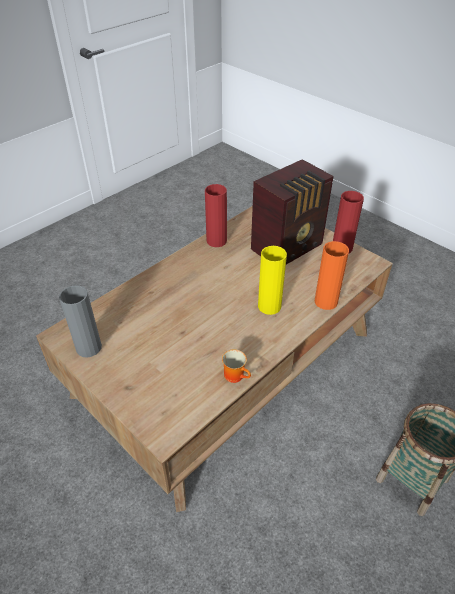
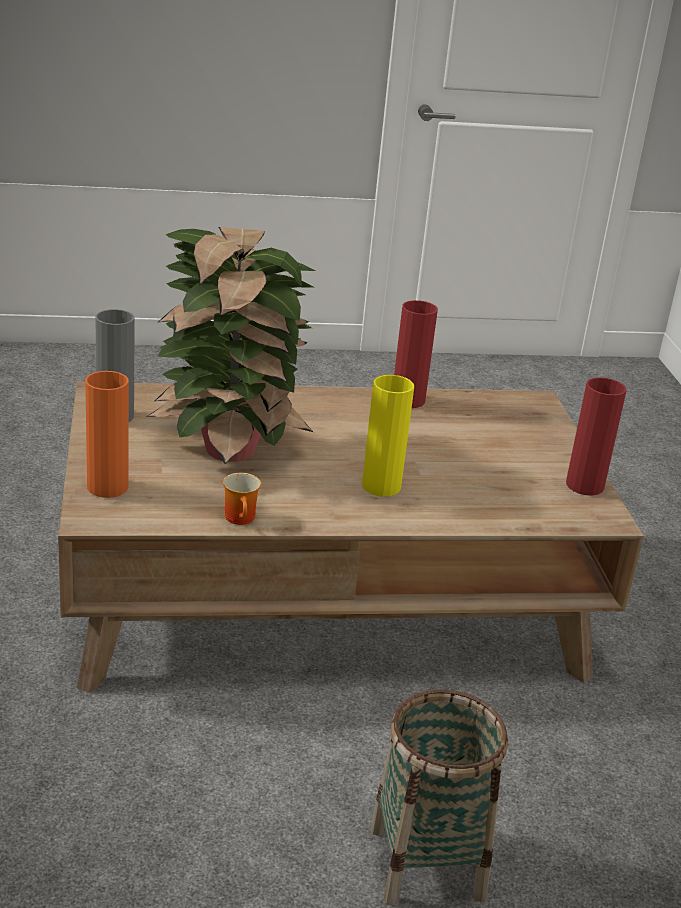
camera: 35 degrees right, 15 degrees down
(173, 328) = (230, 446): none -> potted plant
(288, 247) = (502, 449): radio -> none
(326, 301) = (468, 520): orange vase -> orange vase (107, 487)

